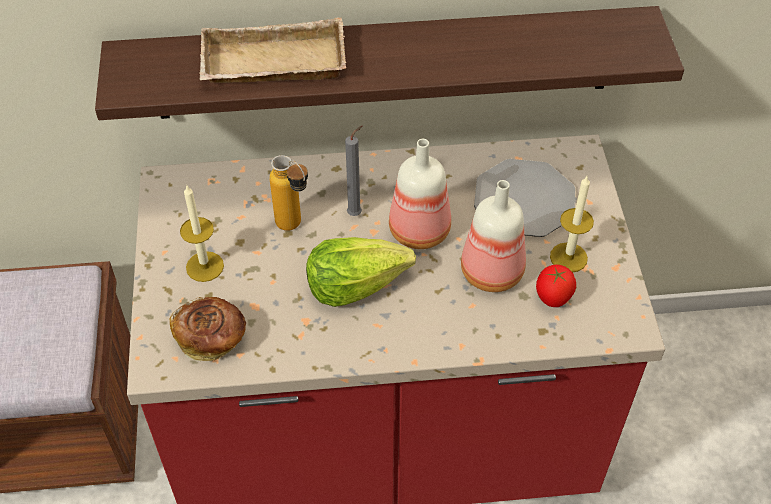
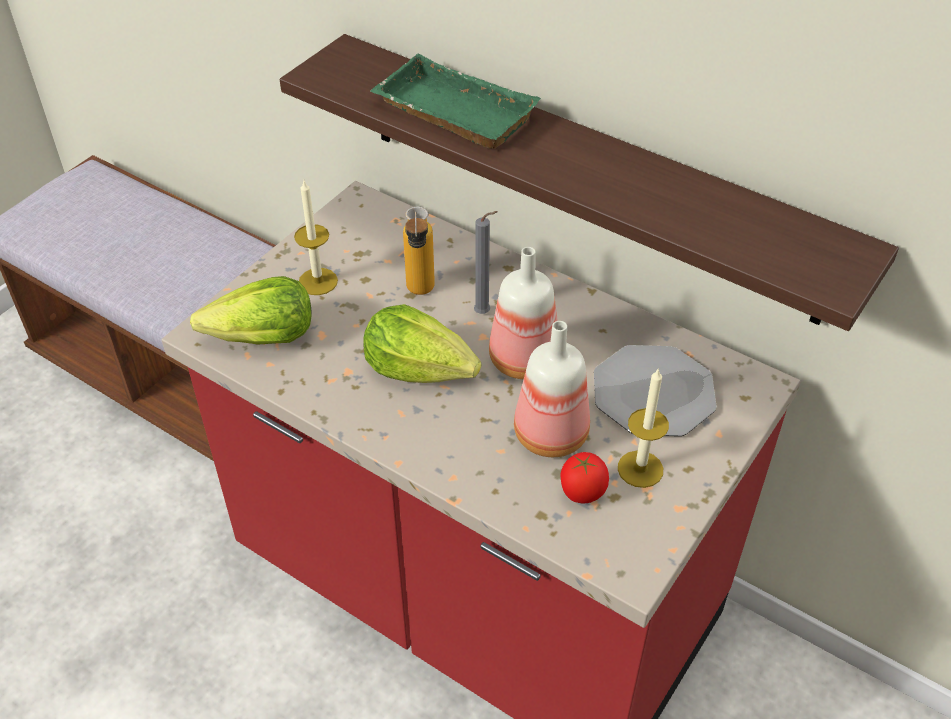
camera: 40 degrees right, 5 degrees down
(212, 338) = (262, 338): bread -> lettuce
(272, 65) = (450, 114): beige tray -> green tray

